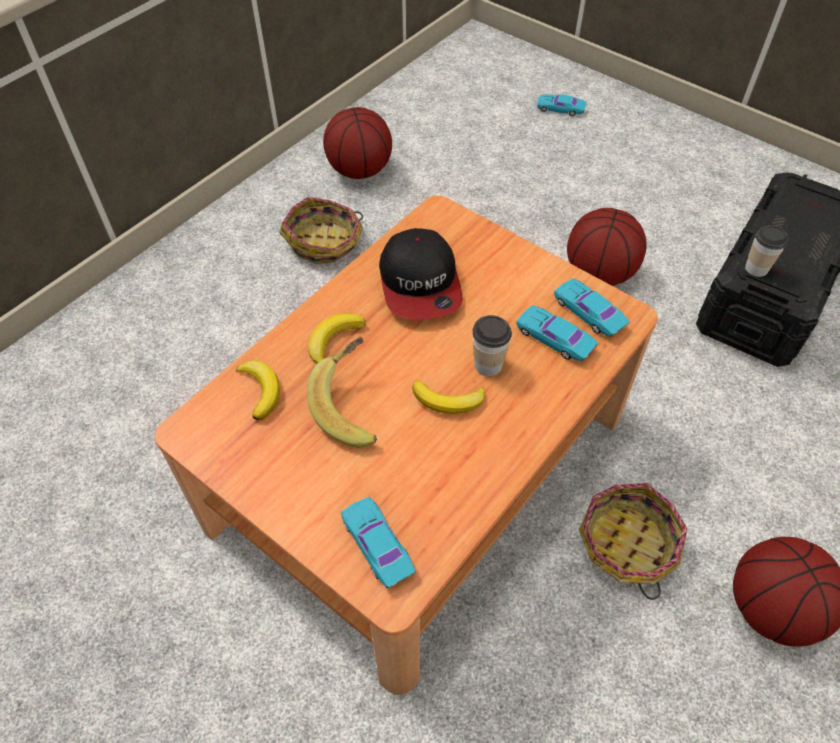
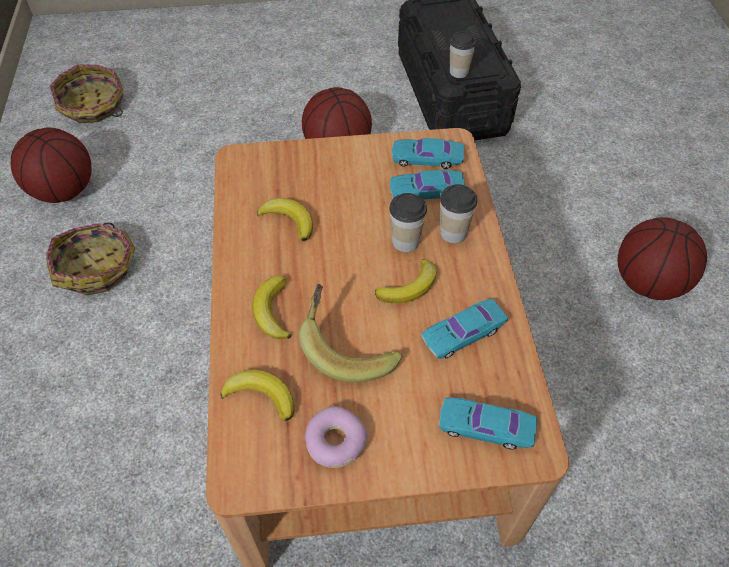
camera: 45 degrees left, 0 degrees up
(268, 461) = (335, 442): none -> donut
(420, 284) = (289, 220): cap -> banana
(535, 387) = (453, 233): none -> cup
(560, 108) = (183, 48): turquoise toy car -> turquoise toy car (463, 333)
(627, 544) = (541, 312): basket -> basket (93, 106)

